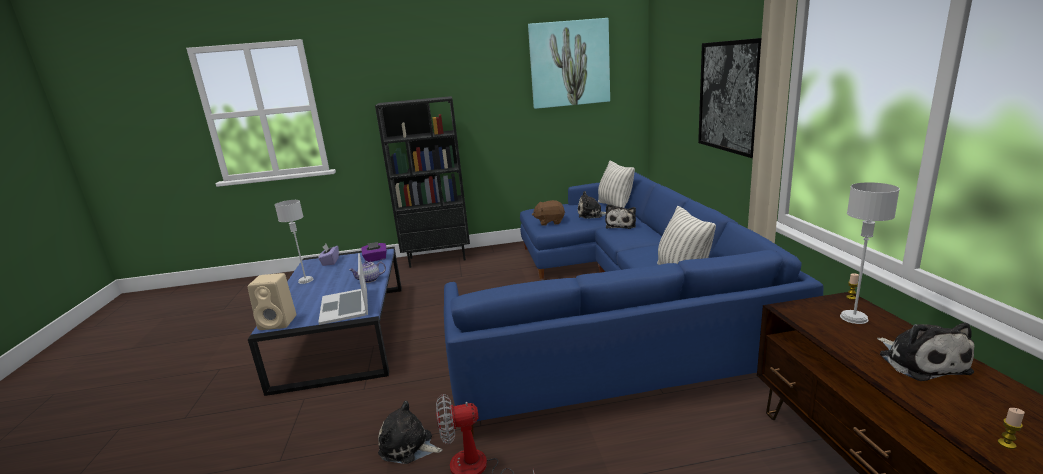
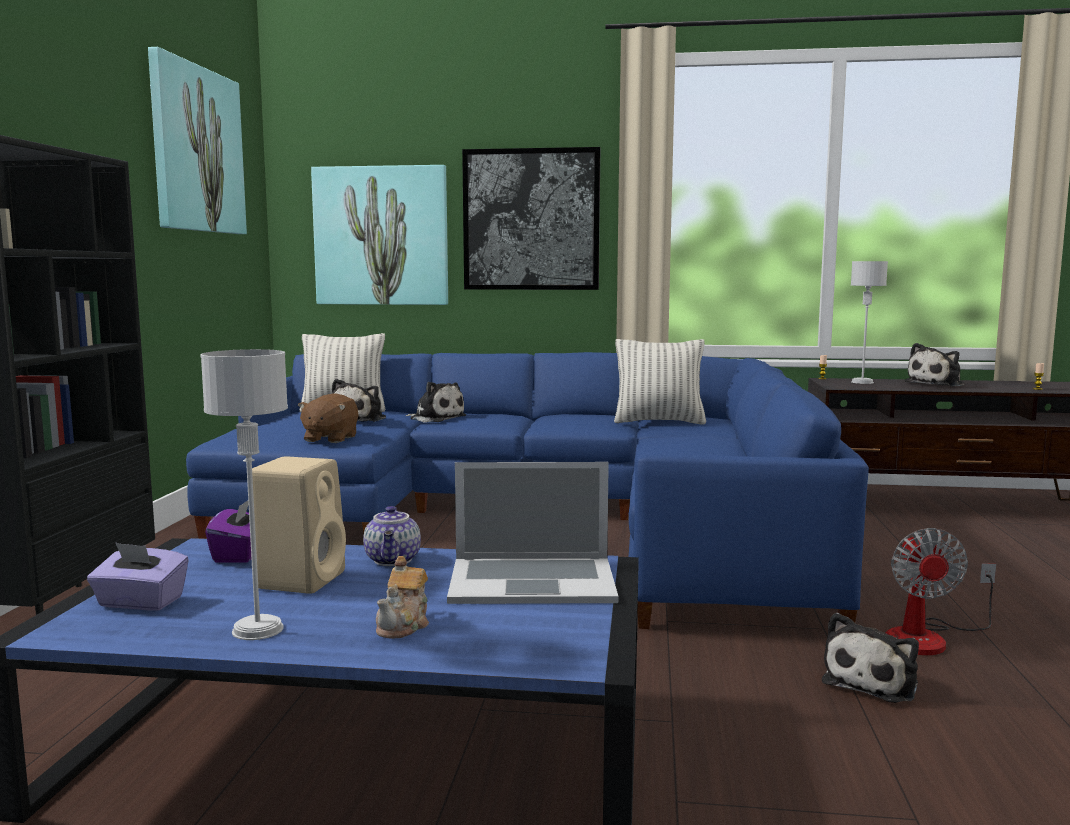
camera: 75 degrees left, 10 degrees down
(279, 322) = (560, 647): beige speaker -> beige speaker (301, 579)
(304, 297) = (404, 625): none -> teapot
(676, 101) = (381, 236): none -> picture
(920, 362) = (937, 384): plush toy -> plush toy turned 135 degrees clockwise

